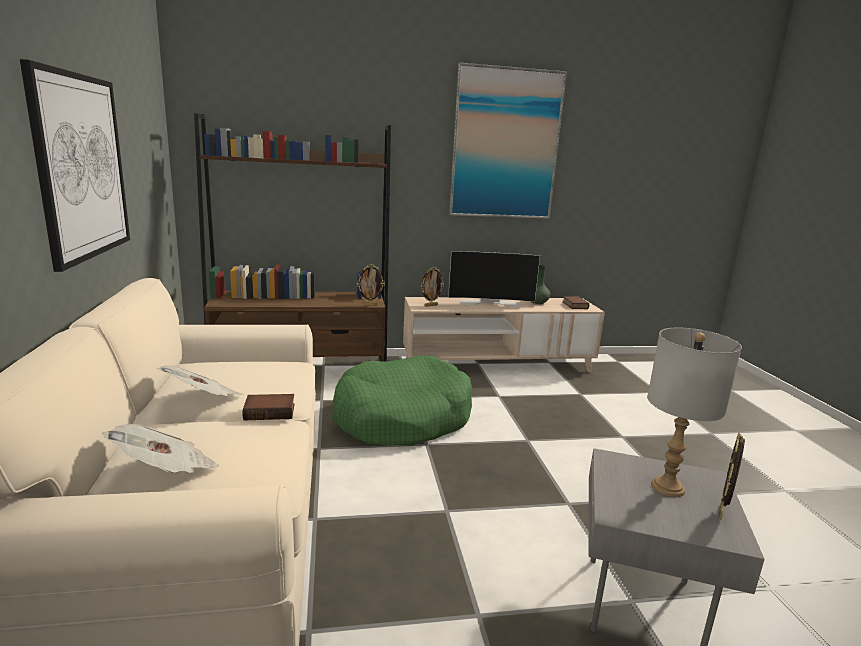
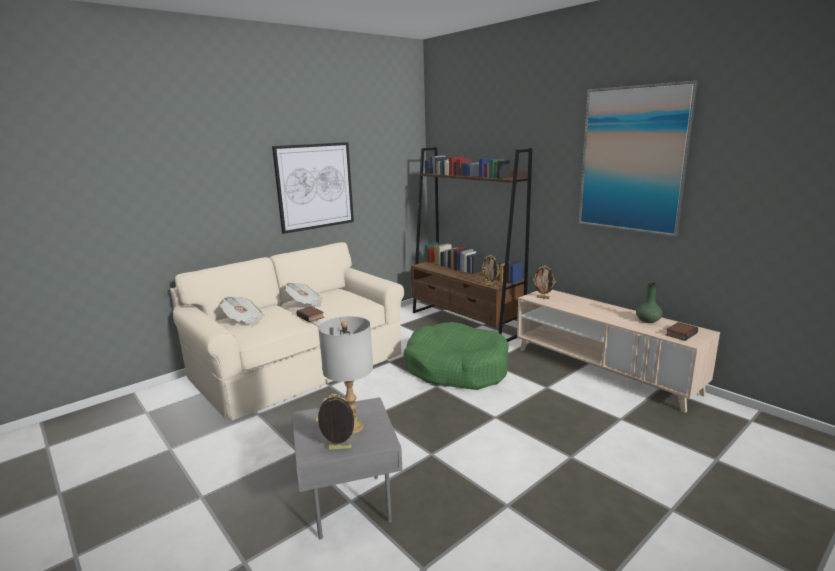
camera: 60 degrees right, 0 degrees up
(491, 303) = (599, 309): television -> none

